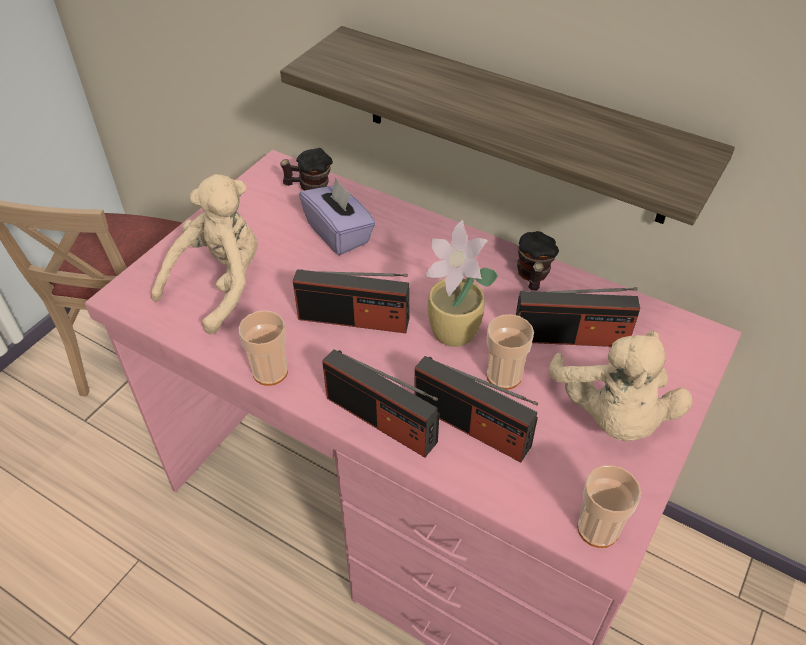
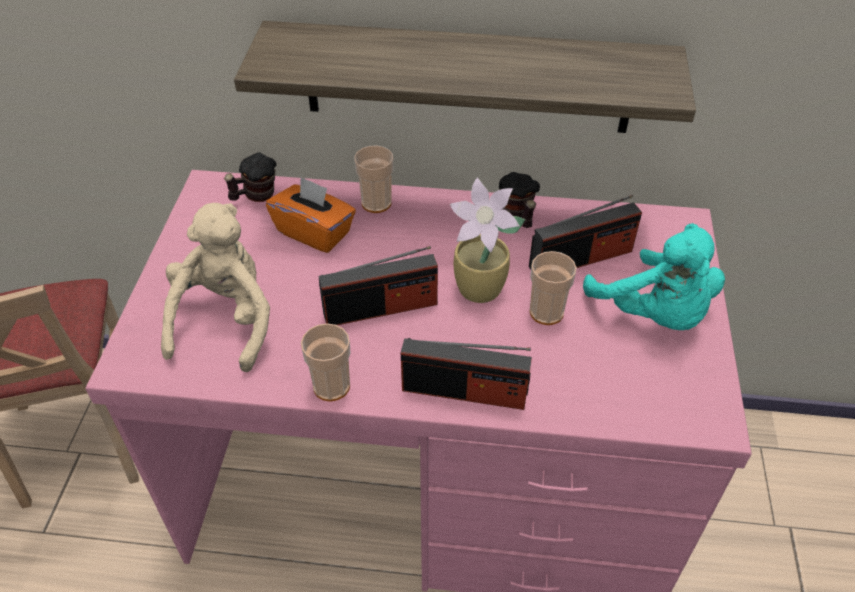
camera: 25 degrees left, 0 degrees up
(339, 233) = (314, 232): purple tissue box -> orange tissue box
(472, 426) = (546, 366): radio -> none
(598, 529) = (700, 412): cup -> cup (376, 203)
(611, 415) = (654, 314): beige plush toy -> turquoise plush toy

